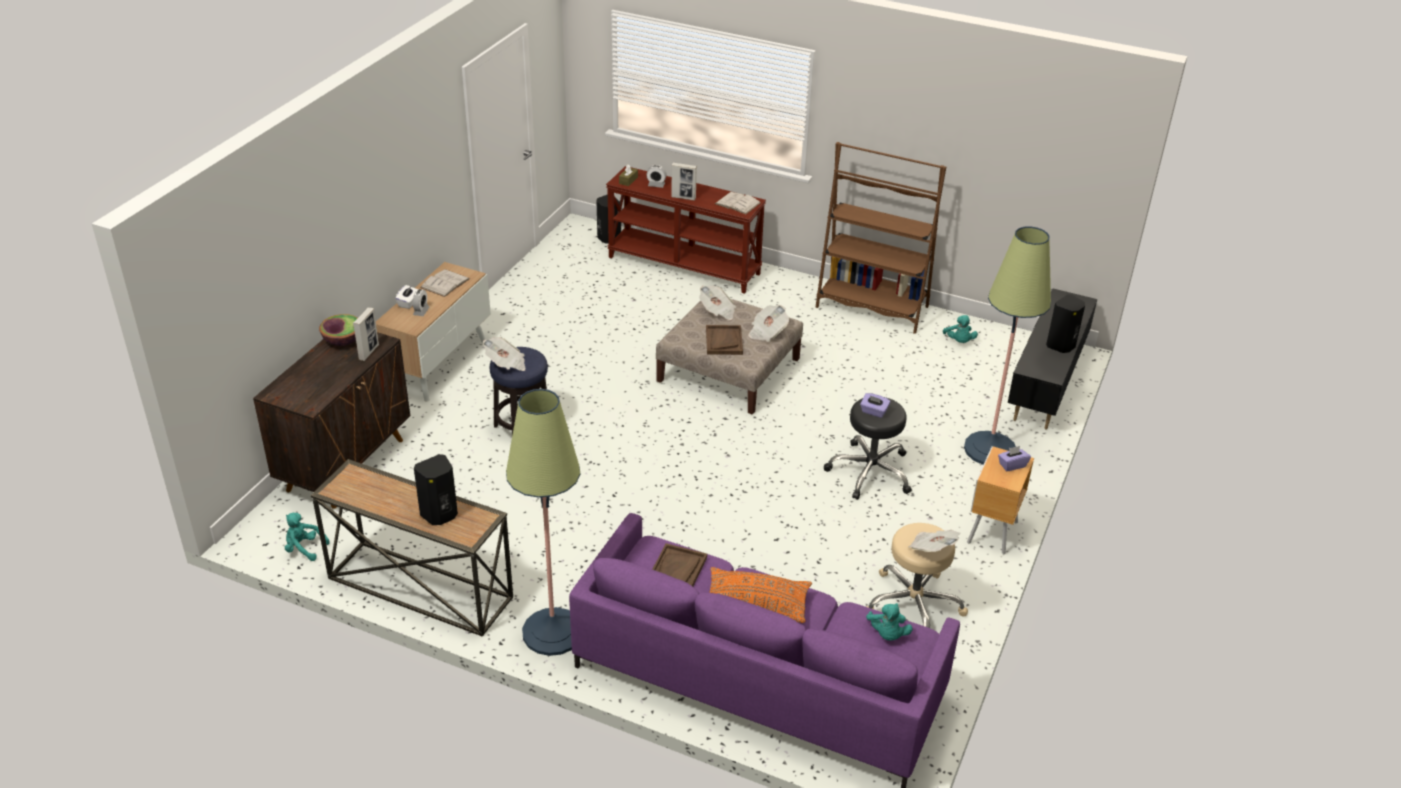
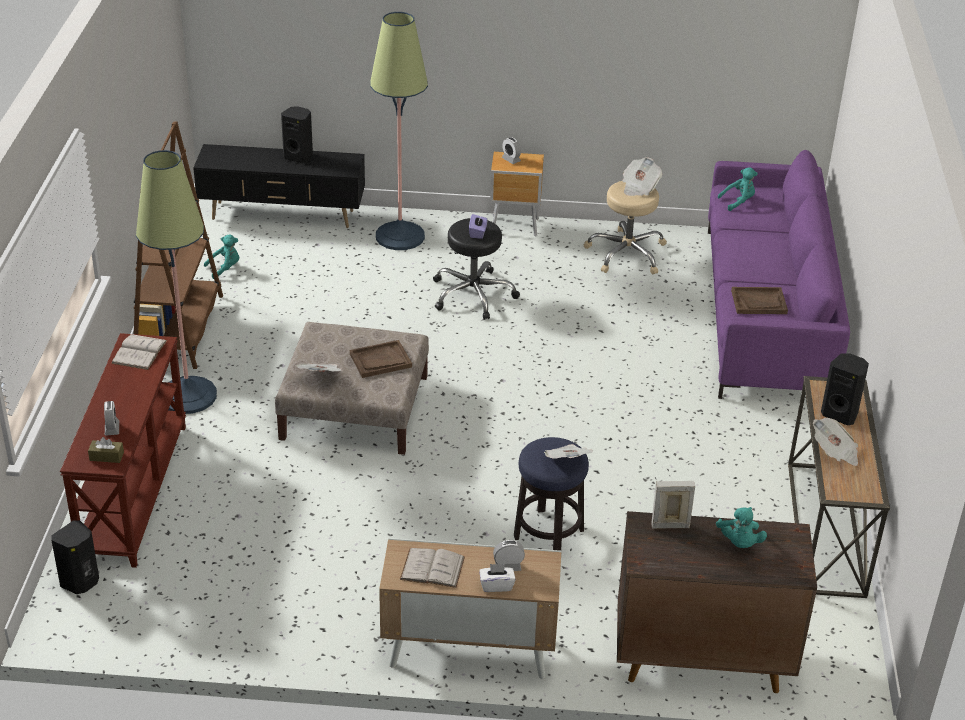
camera: 110 degrees left, 0 degrees up
(304, 548) = (844, 635): turquoise plush toy -> turquoise plush toy (739, 543)
(343, 340) = (663, 557): bowl -> none
(553, 632) = (807, 428): floor lamp -> floor lamp (188, 396)
(683, 198) = (140, 397): picture frame -> none
(756, 604) = (761, 259): orange pillow -> none
(767, 332) = (346, 336): newspaper -> newspaper (834, 452)
(1012, 465) = (511, 159): purple tissue box -> alarm clock

